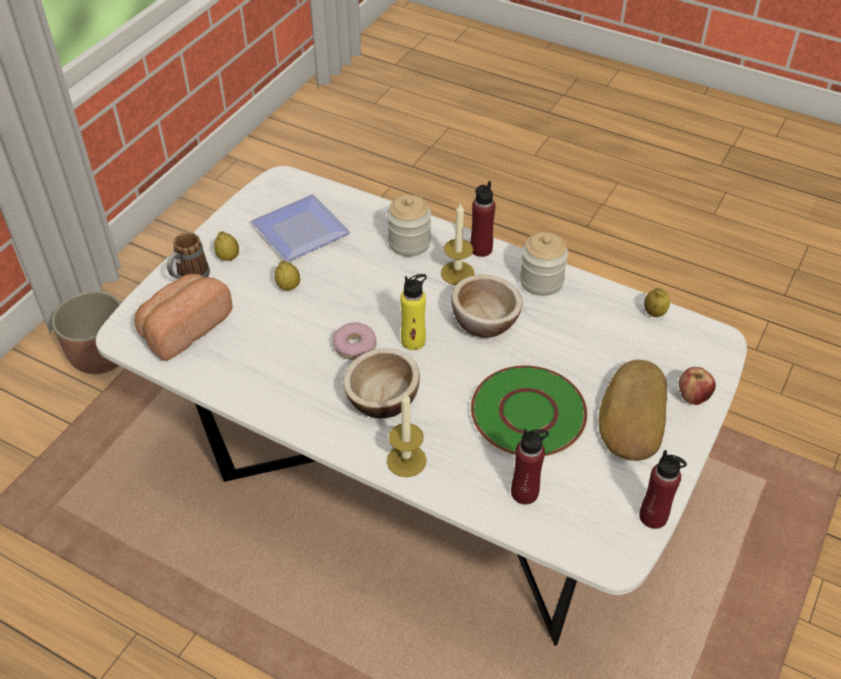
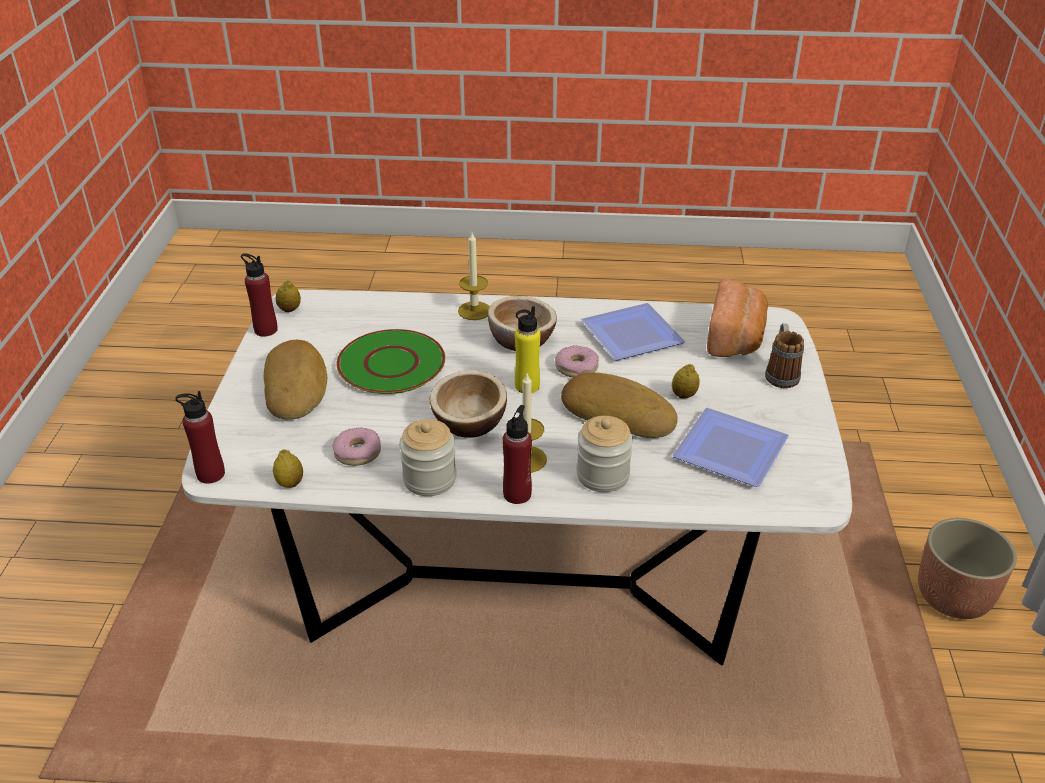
camera: 155 degrees right, 10 degrees down
(228, 257) = (770, 402): lemon -> lemon (289, 309)
(276, 364) = (630, 337): none -> plate
(356, 289) = (618, 412): none -> bread
(524, 493) = (372, 317): red bottle -> red bottle (210, 474)
(591, 323) = (357, 452): none -> donut
(693, 397) = (239, 416): apple -> none

